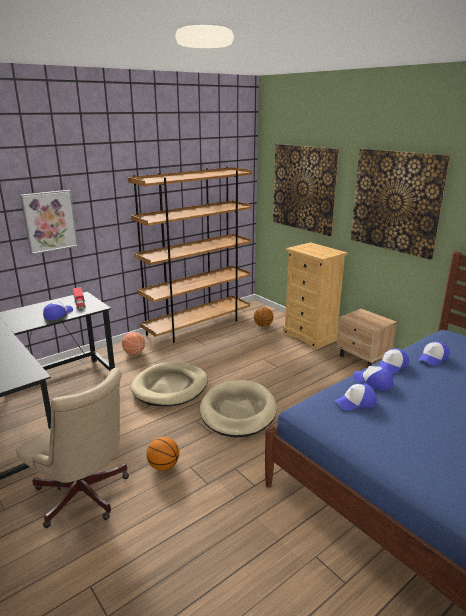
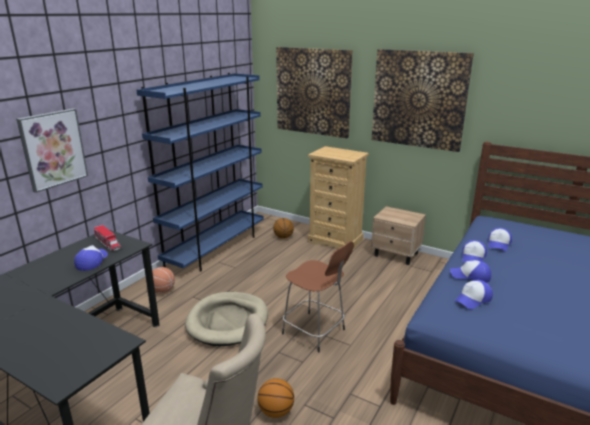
camera: 20 degrees left, 0 degrees up
(198, 326) = (216, 248): brown bookcase -> blue bookcase
(238, 412) = (315, 332): beige dog bed -> brown stool

